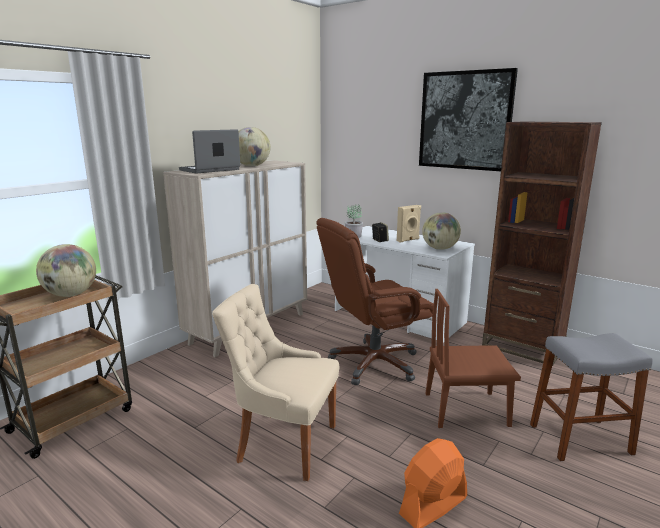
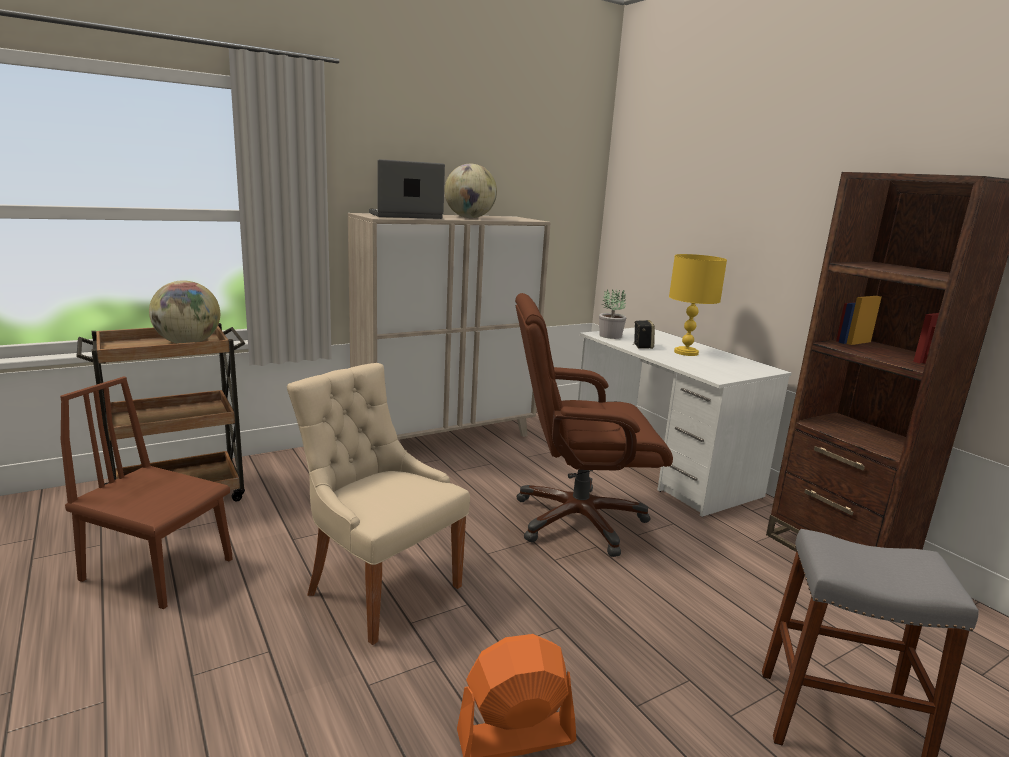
camera: 20 degrees right, 0 degrees up
(408, 240) = (686, 352): beige speaker -> yellow table lamp
(439, 249) = (722, 370): globe -> none
(465, 120) = (800, 173): picture -> none
(466, 409) = (670, 618): brown chair -> brown chair (158, 569)

